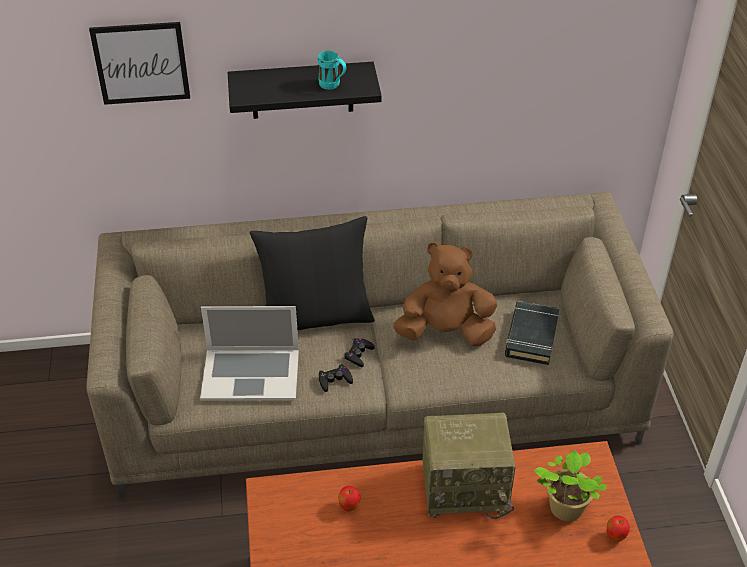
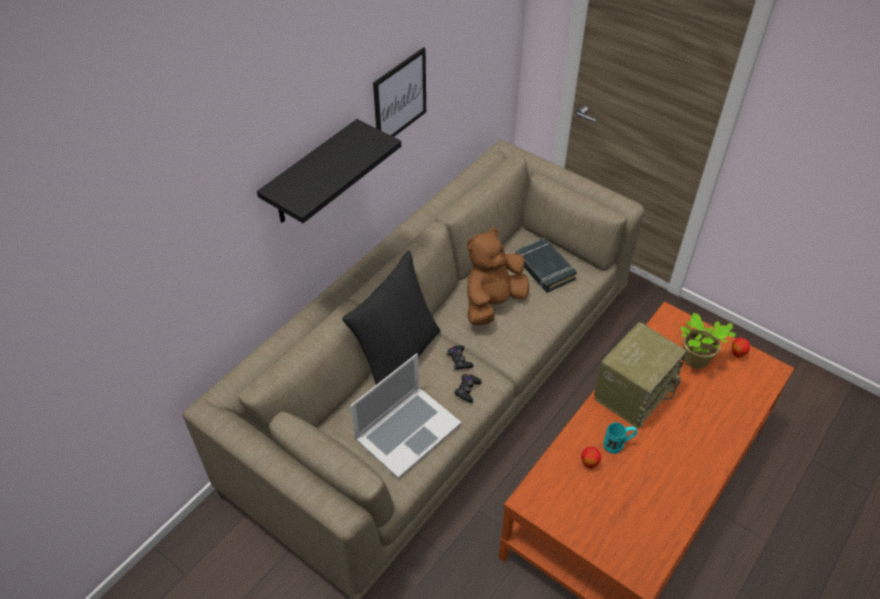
camera: 45 degrees left, 5 degrees up
(141, 63) = (187, 225): picture -> picture (400, 97)
(333, 86) = (357, 154): turquoise mug -> turquoise mug (617, 445)

